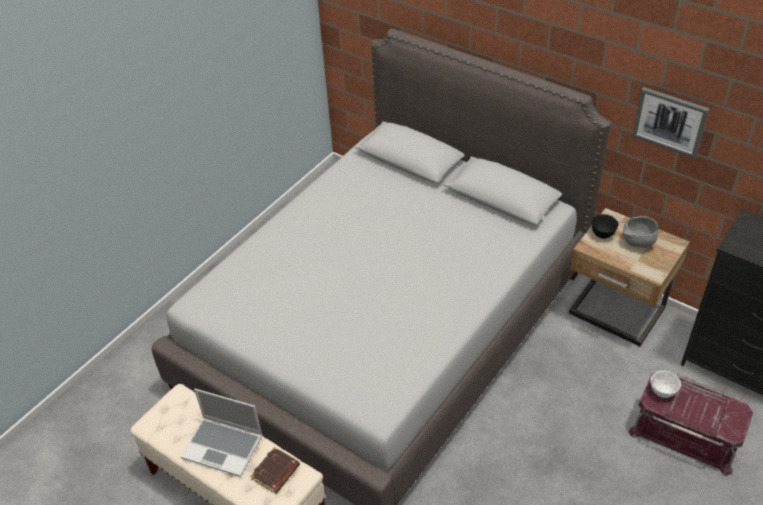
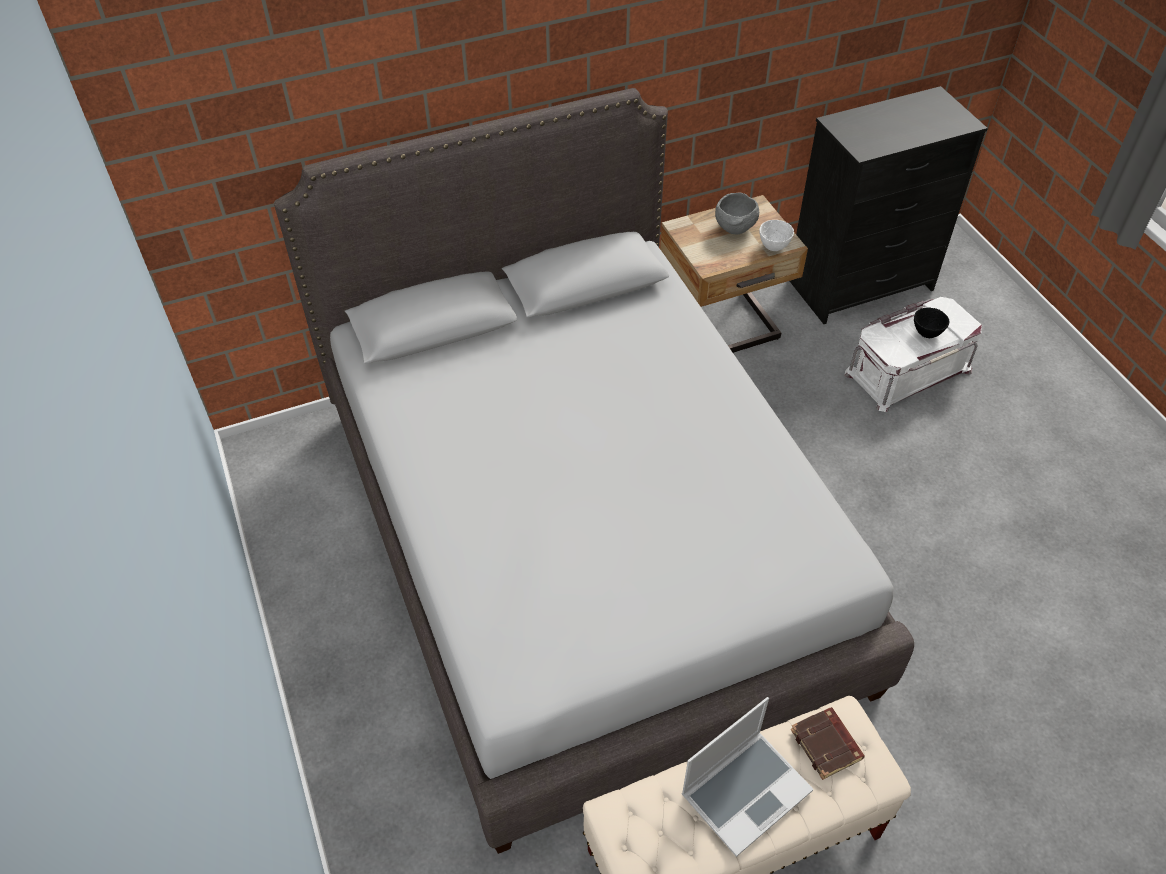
camera: 60 degrees left, 5 degrees up
(602, 234) = (700, 246): black bowl -> black bowl (926, 333)
(662, 391) = (889, 343): white bowl -> white bowl (773, 246)
(670, 121) = (721, 65): picture -> none
(686, 433) = (907, 370): red storage box -> white storage box

